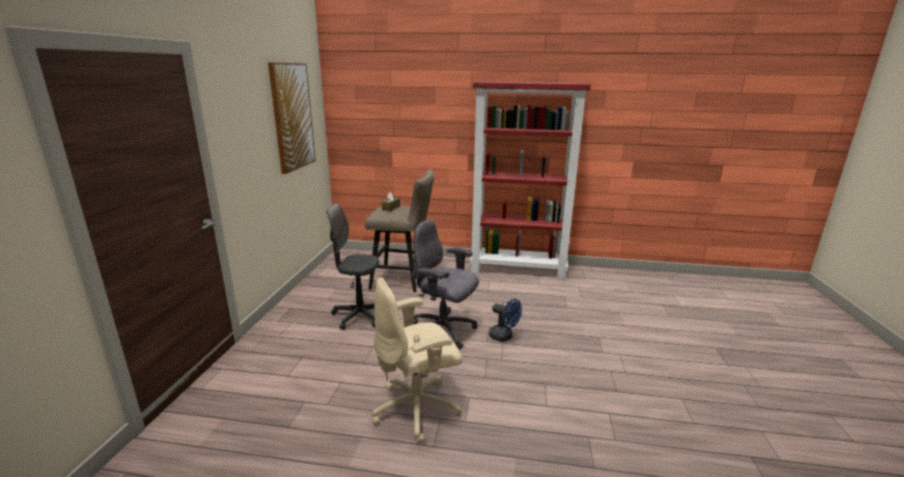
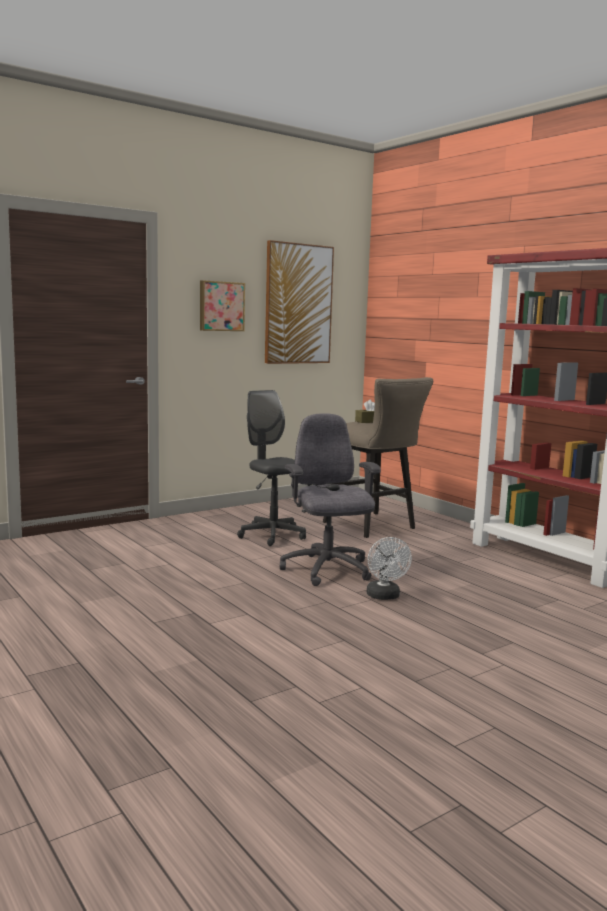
camera: 45 degrees right, 10 degrees down
(249, 131) = (221, 306): none -> picture
(417, 409) = (189, 601): beige office chair -> none
(504, 337) = (384, 596): blue fan -> white fan

